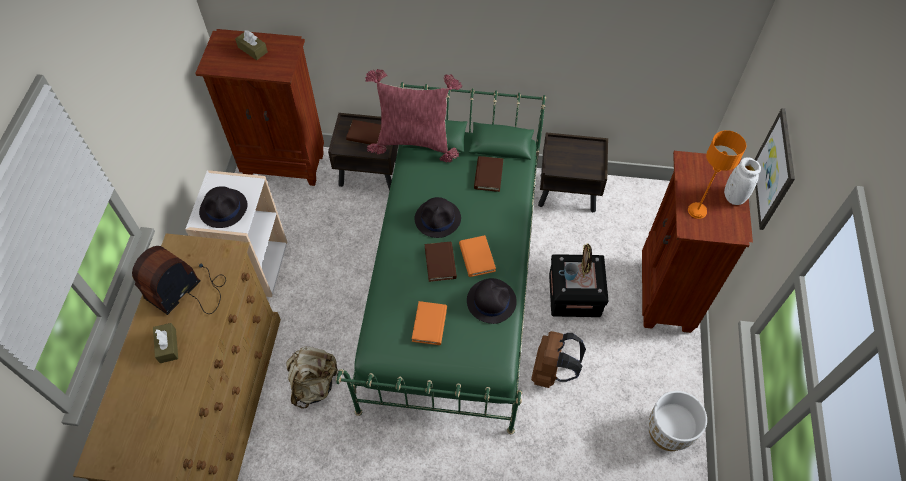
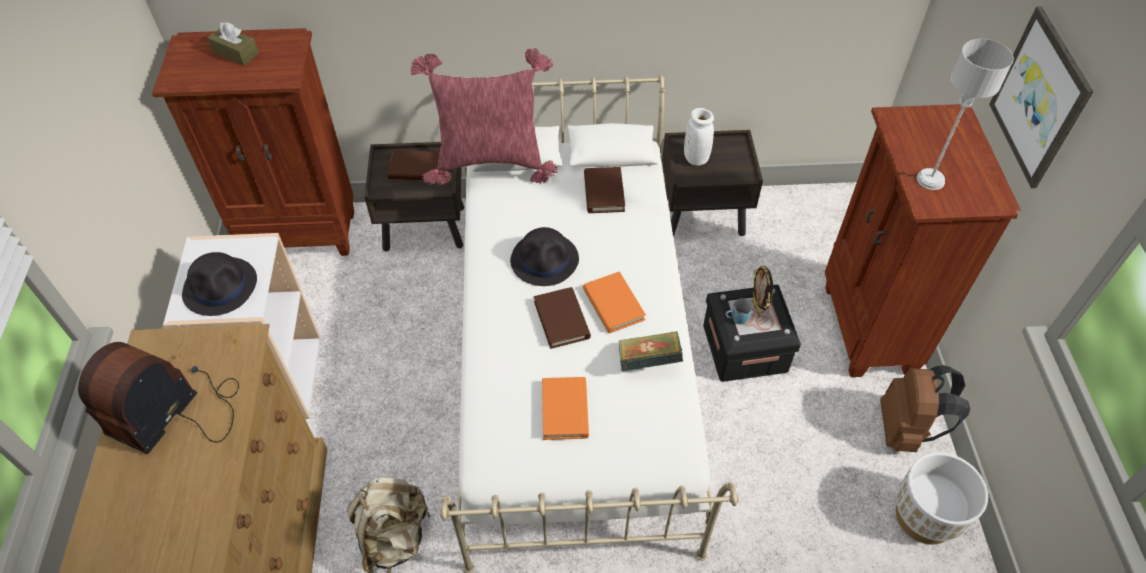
camera: 10 degrees left, 5 degrees down
(168, 346) = (154, 504): brown tissue box -> none
(452, 289) = (572, 366): green bed -> white bed
(491, 301) = (648, 362): black hat -> book
(551, 371) = (739, 458): brown backpack -> brown backpack (906, 430)
(697, 210) = (930, 179): orange table lamp -> grey table lamp
(734, 197) = (974, 155): white vase -> white vase (696, 158)

